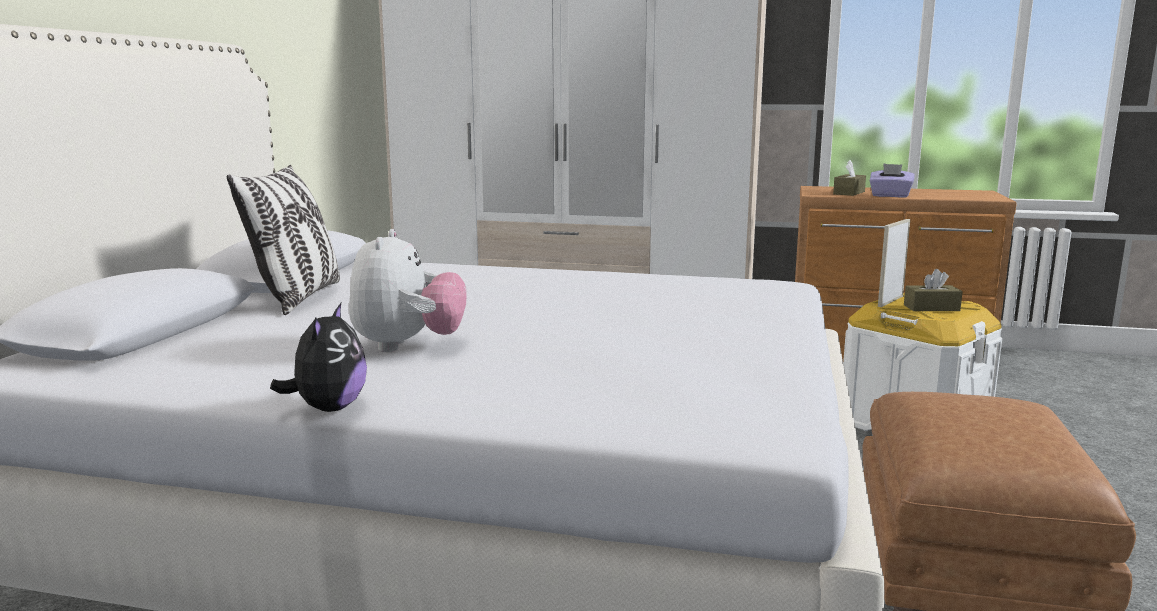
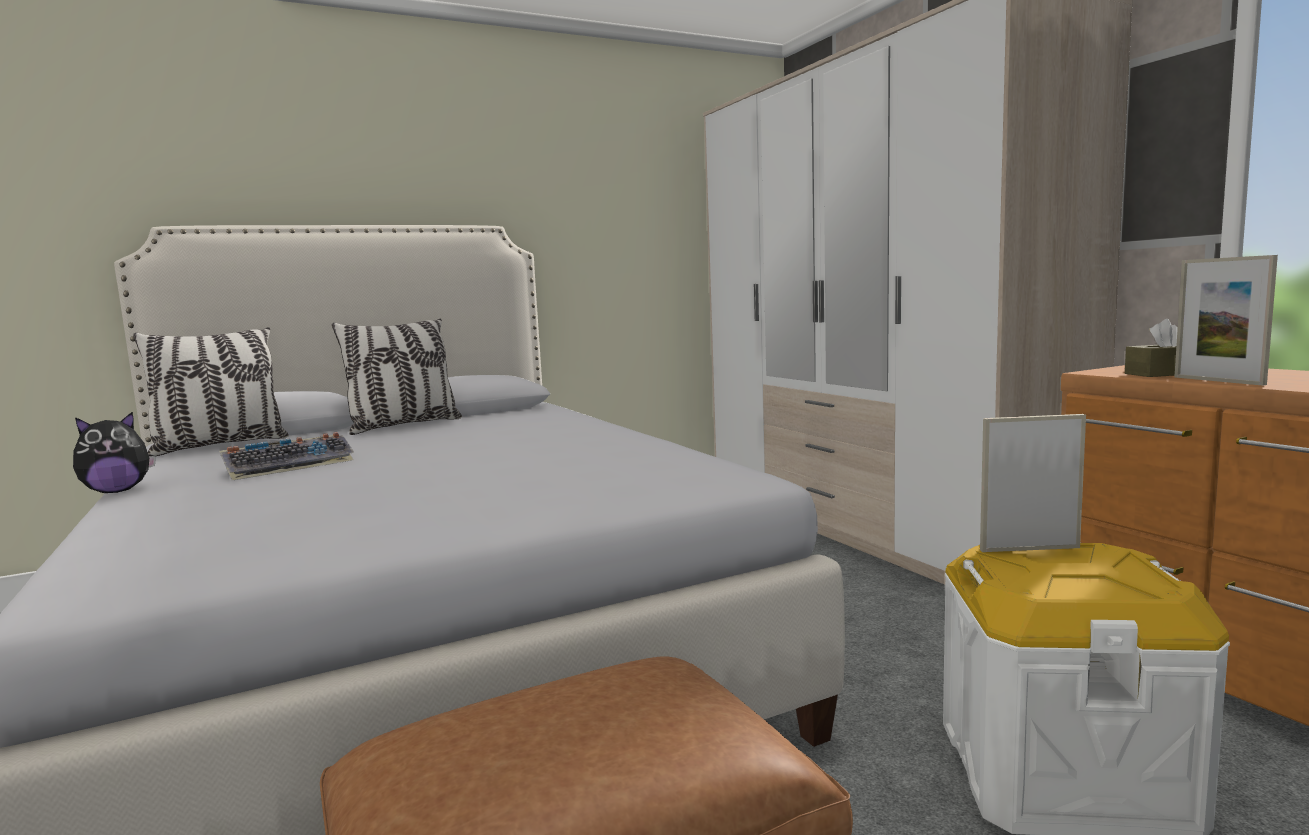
camera: 50 degrees right, 5 degrees down
(160, 355) = (220, 446): none -> pillow
(408, 346) = (290, 466): plush toy -> keyboard
(890, 196) = (1218, 381): purple tissue box -> picture frame
(931, 308) = (1064, 573): brown tissue box -> none

